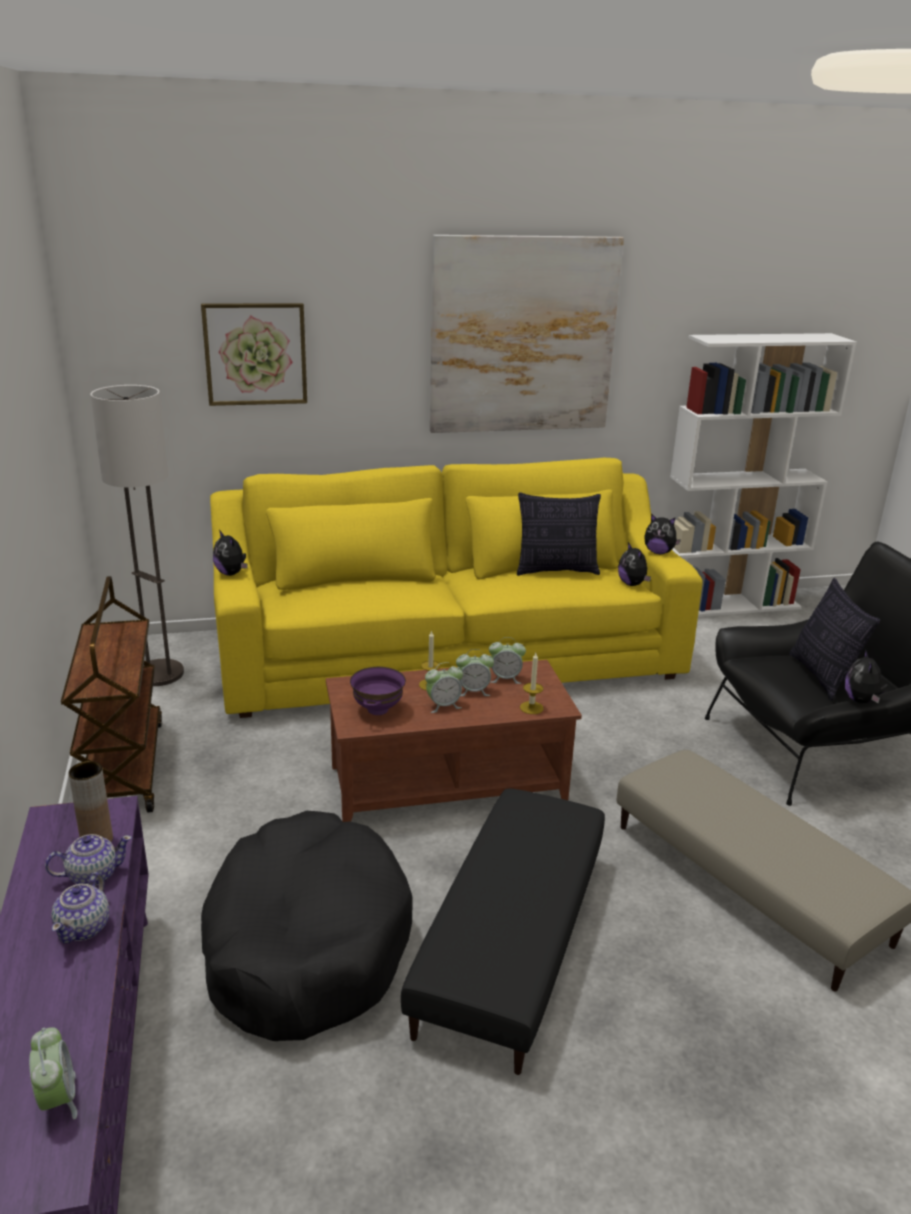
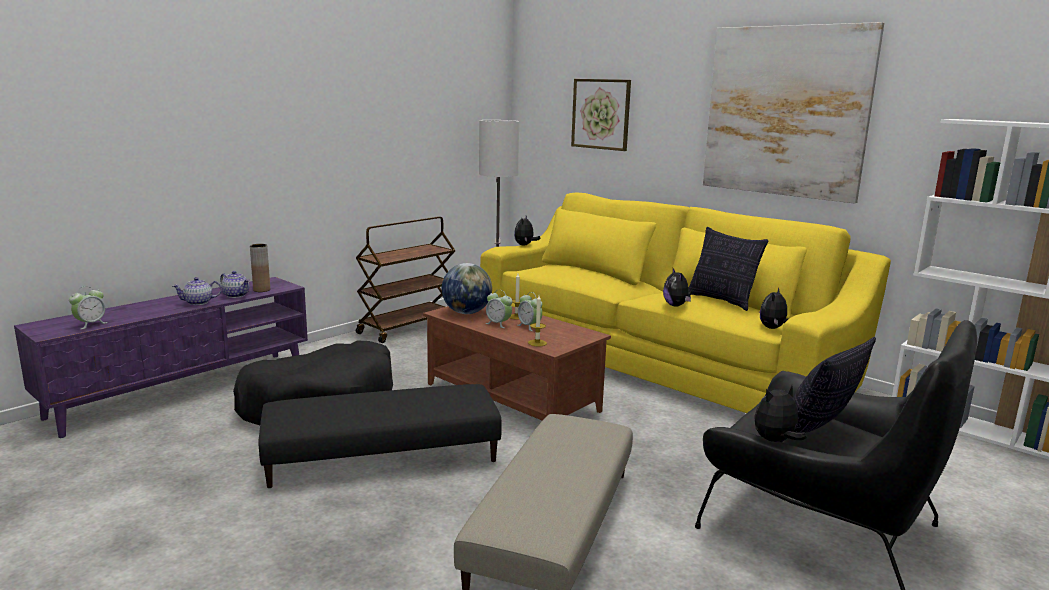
camera: 55 degrees right, 10 degrees down
(377, 709) = (467, 313): purple bowl -> globe
(505, 678) = (561, 330): alarm clock -> none
(659, 552) = (824, 312): plush toy -> plush toy (676, 305)

